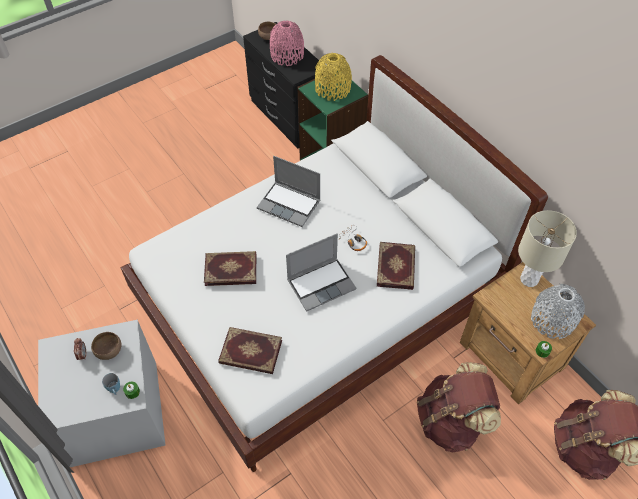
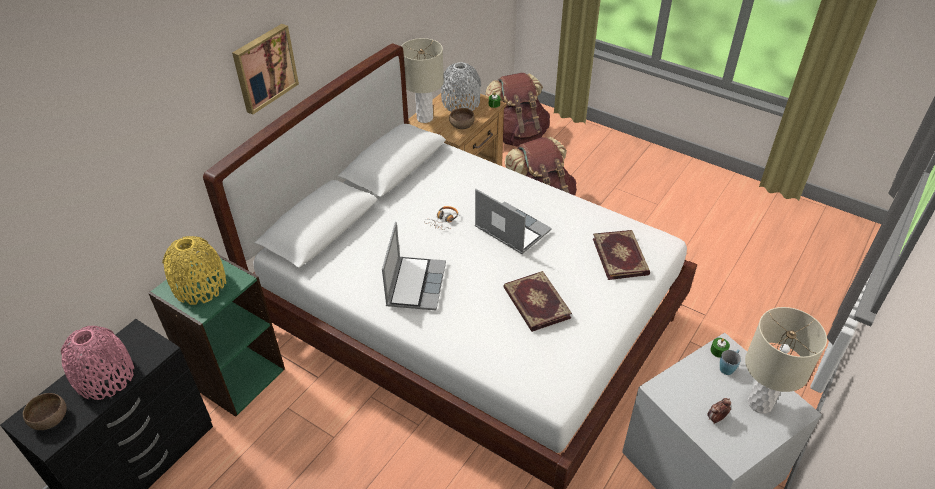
camera: 110 degrees left, 10 degrees down
(74, 393) = (760, 403): none -> beige table lamp
(109, 350) = (692, 395): brown bowl -> brown bowl (461, 126)
(396, 267) = (460, 185): book -> none
(444, 57) = (264, 68): none -> picture

